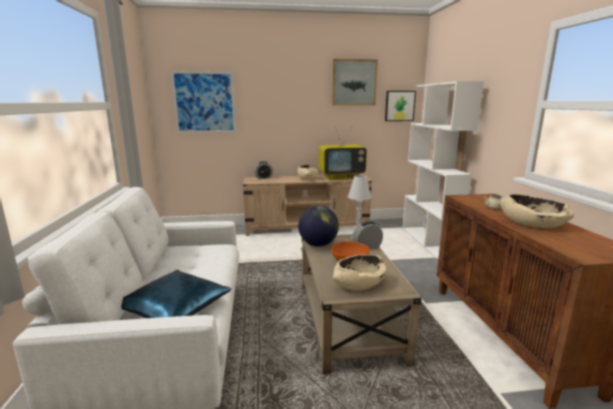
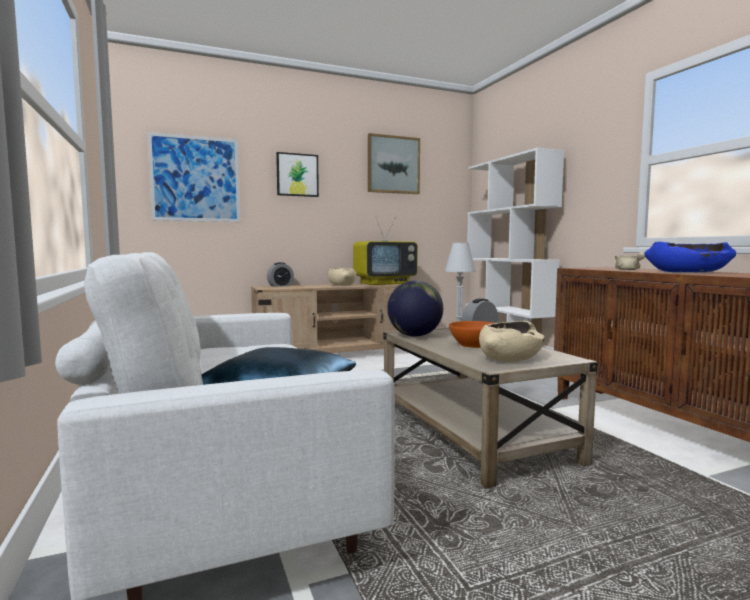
camera: 15 degrees left, 10 degrees down
(399, 106) = (446, 196): picture -> picture (297, 175)
(532, 224) = (687, 272): beige bowl -> blue bowl

